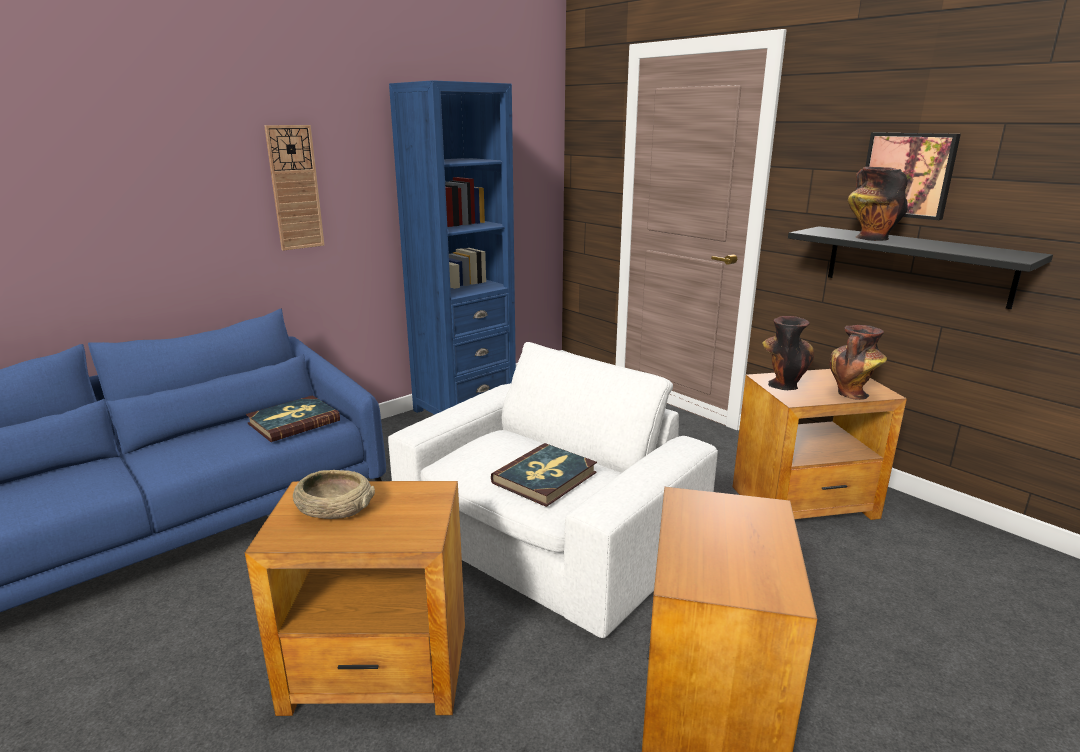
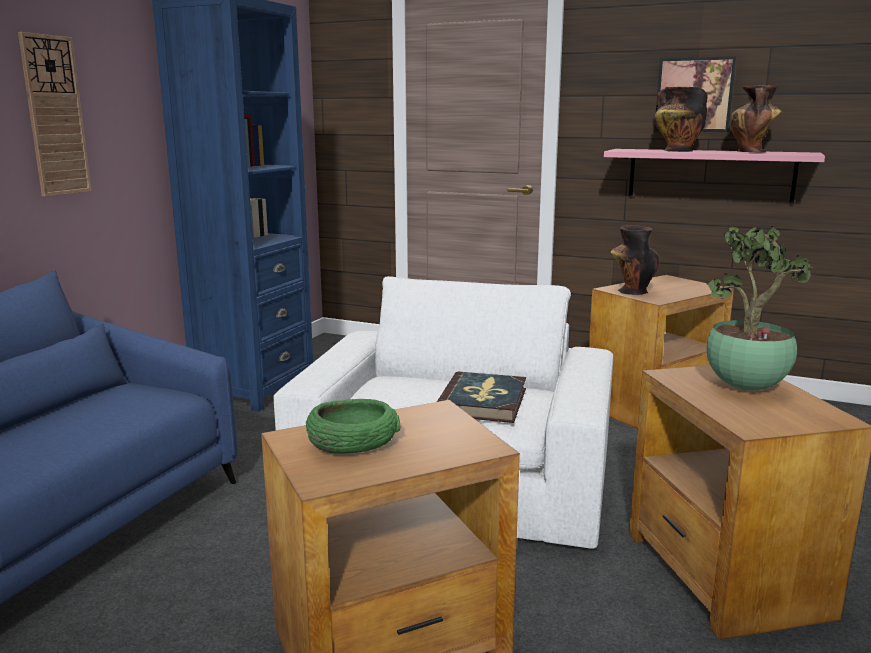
camera: 25 degrees left, 5 degrees down
(293, 422) = (125, 404): book -> none
(335, 508) = (352, 444): beige bowl -> green bowl
(741, 533) = (748, 388): none -> potted plant
(851, 394) = (692, 291): vase -> vase (752, 152)
(917, 265) = (710, 174): black shelf -> pink shelf

